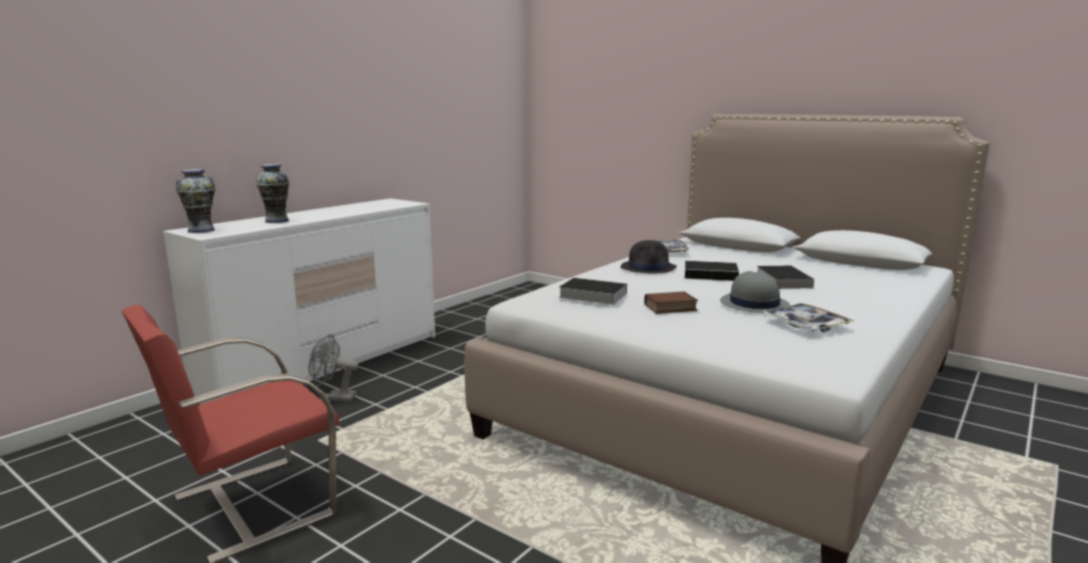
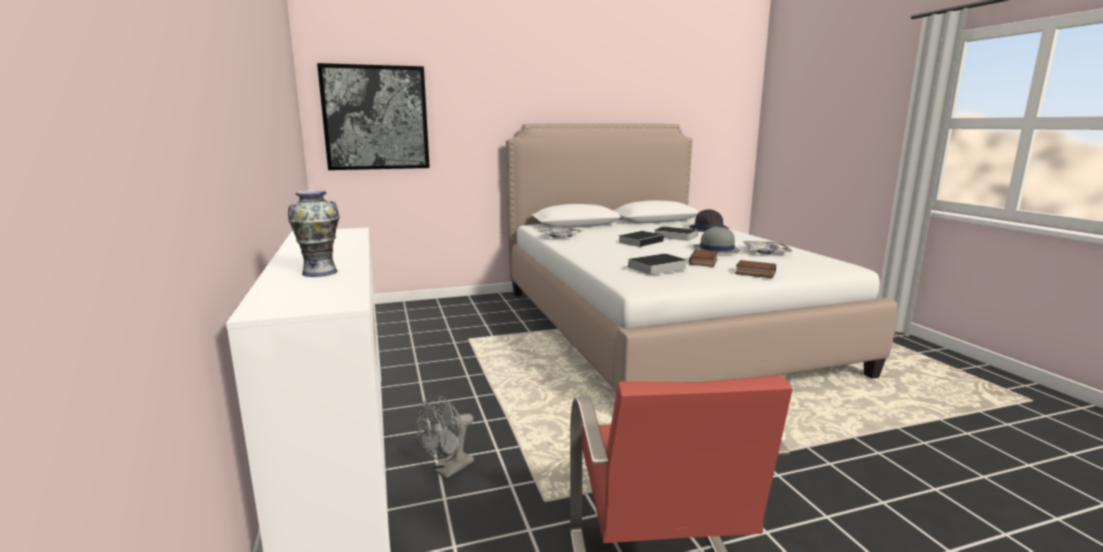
camera: 55 degrees left, 0 degrees up
(201, 230) = (290, 304): vase -> none
(580, 106) = (376, 118): none -> picture
(648, 268) = (599, 247): black hat -> black hat (708, 228)
(664, 332) = (754, 273): none -> book

